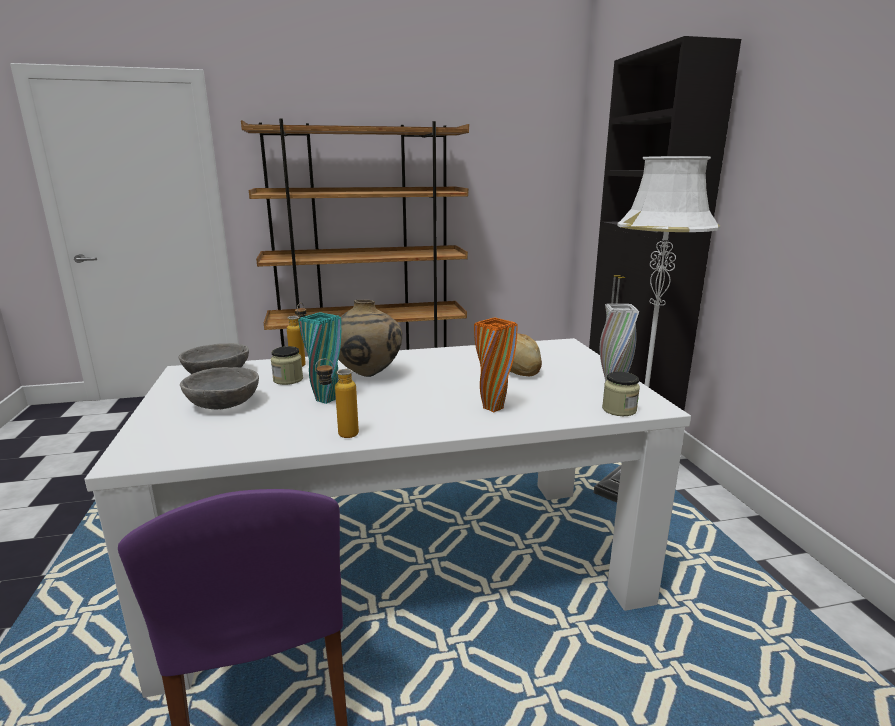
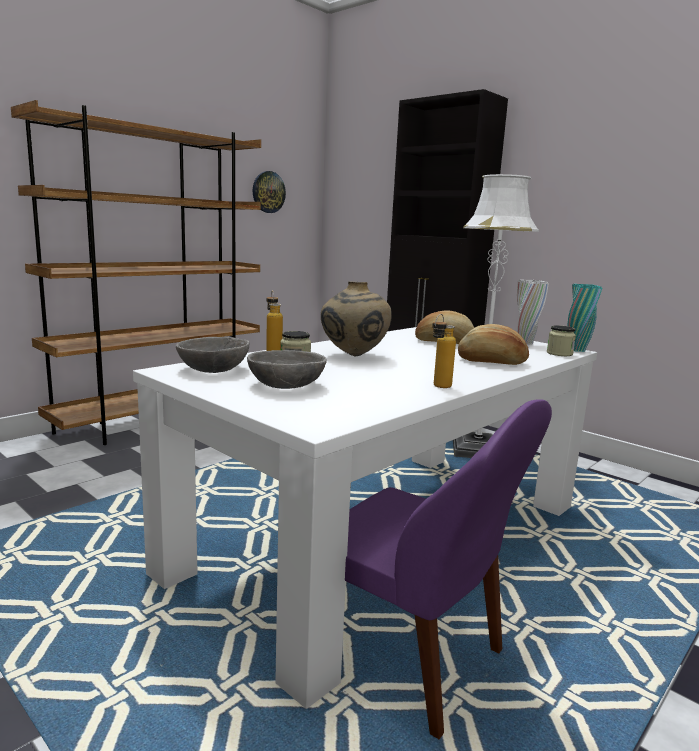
camera: 35 degrees left, 5 degrees down
(326, 400) = (366, 372): turquoise vase -> turquoise vase (577, 350)
(493, 408) = (492, 361): orange vase -> bread
(506, 173) = (268, 192): none -> wall clock

